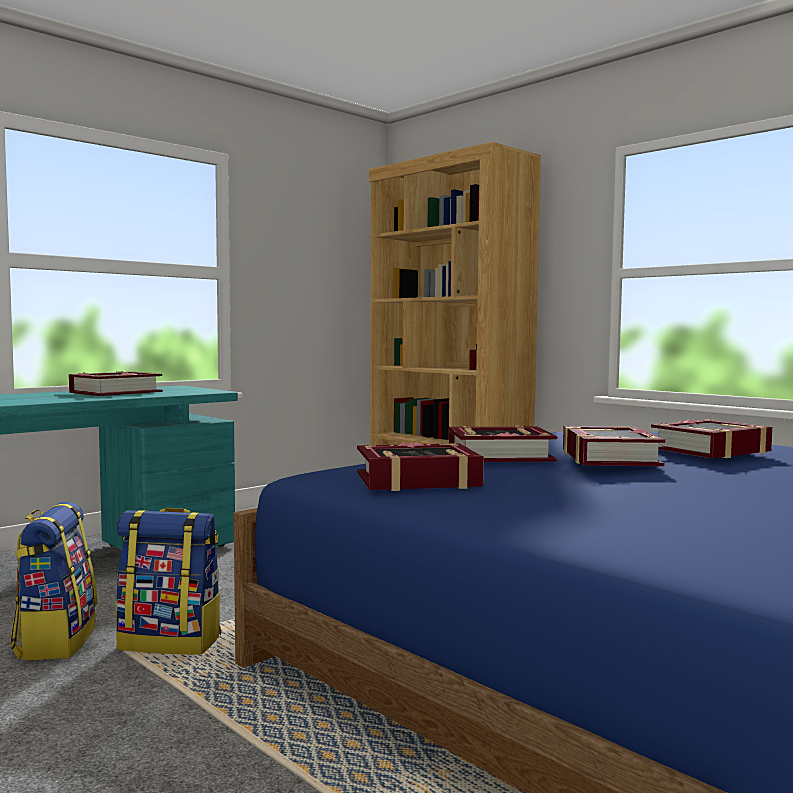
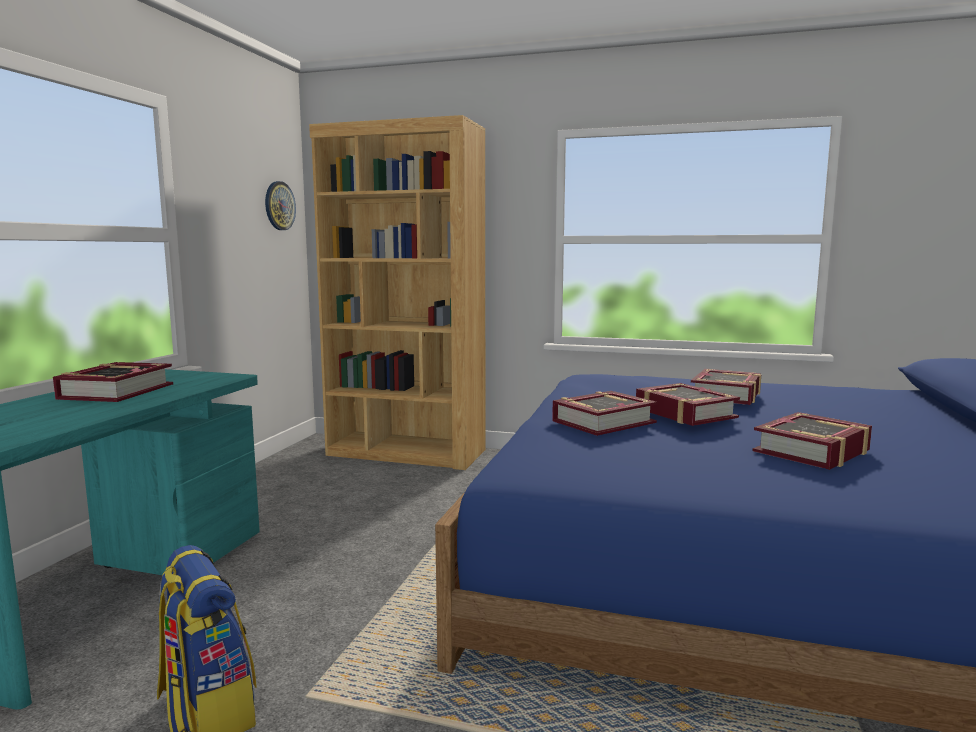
camera: 30 degrees left, 5 degrees up
(171, 642) = (341, 668): backpack -> none
(352, 251) = (279, 206): none -> wall clock
(417, 480) = (615, 464): book -> book (812, 451)

